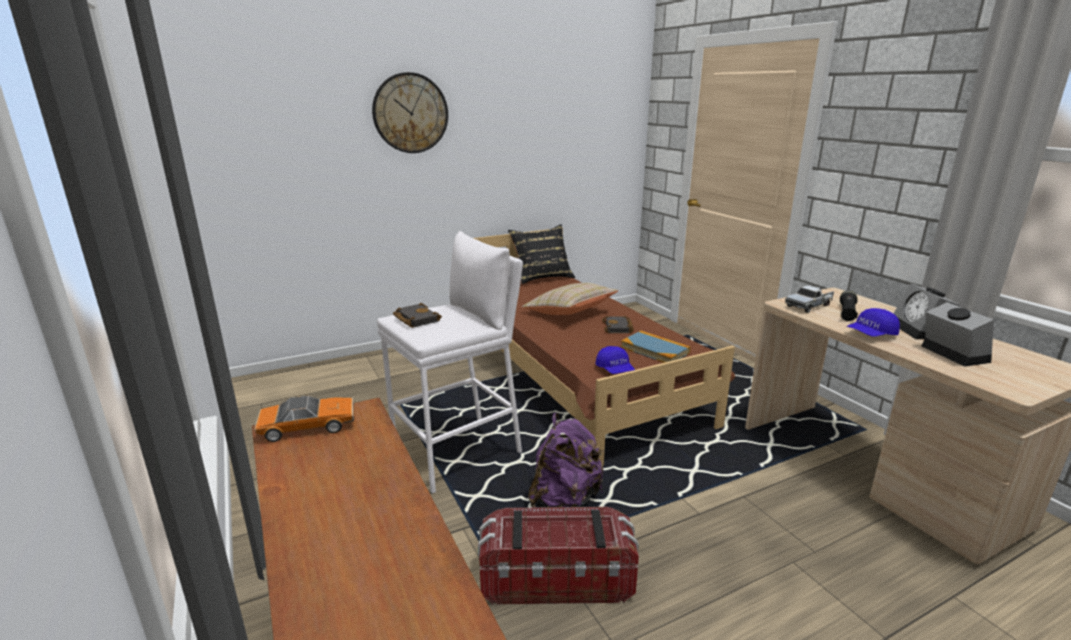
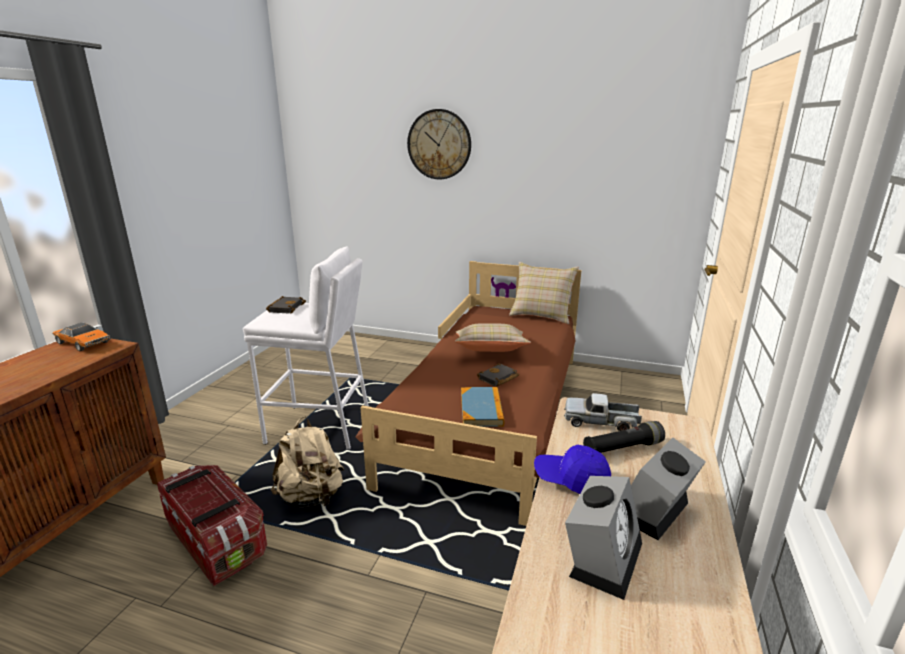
camera: 45 degrees right, 0 degrees up
(542, 277) = (541, 315): black pillow -> beige pillow
(564, 500) = (311, 497): purple backpack -> beige backpack
(615, 370) = (412, 409): blue cap -> none

